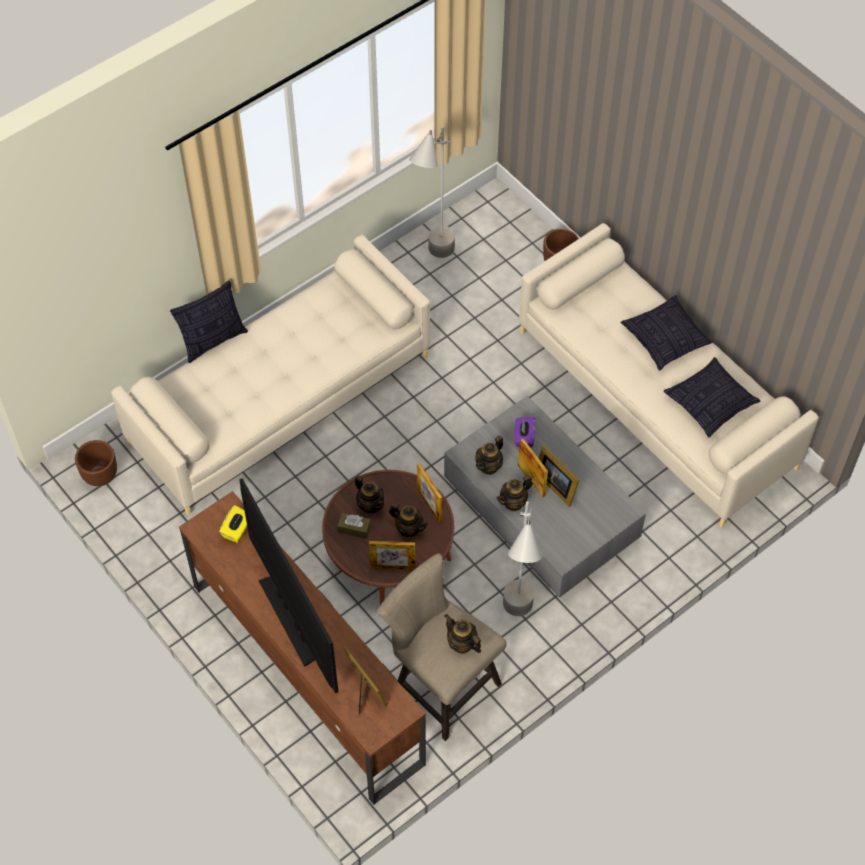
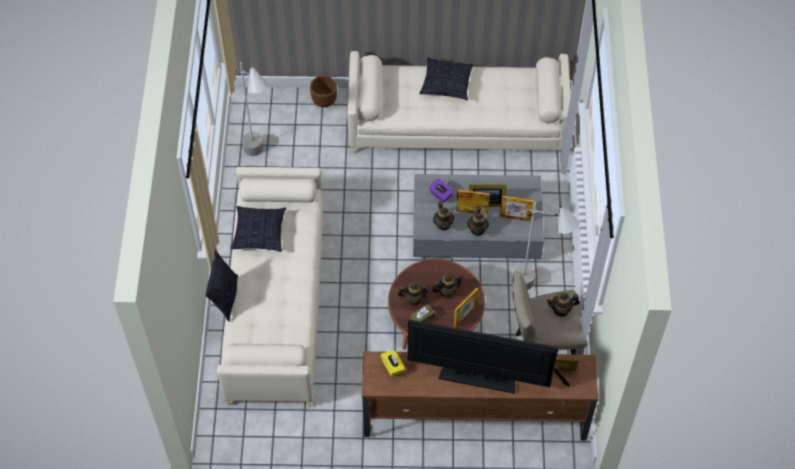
camera: 50 degrees left, 0 degrees up
(100, 475) = (235, 435): brown planter -> none
(429, 506) = (442, 271): picture frame -> picture frame (515, 218)
(710, 403) = (505, 95): pillow -> pillow (259, 233)

